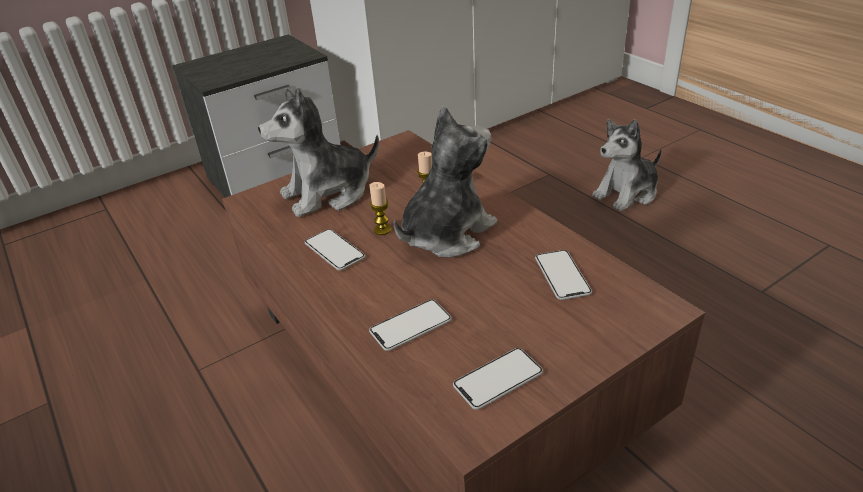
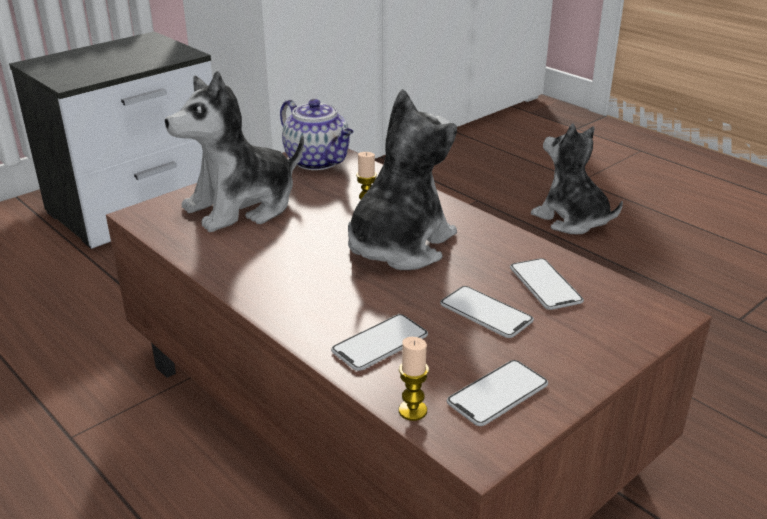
camera: 10 degrees left, 5 degrees down
(334, 250) = (266, 267): phone -> phone (485, 313)
(382, 230) = (320, 244): candle -> candle (412, 411)
(398, 152) = (318, 161): none -> teapot
(627, 194) = (571, 220): plush toy -> plush toy turned 90 degrees clockwise

